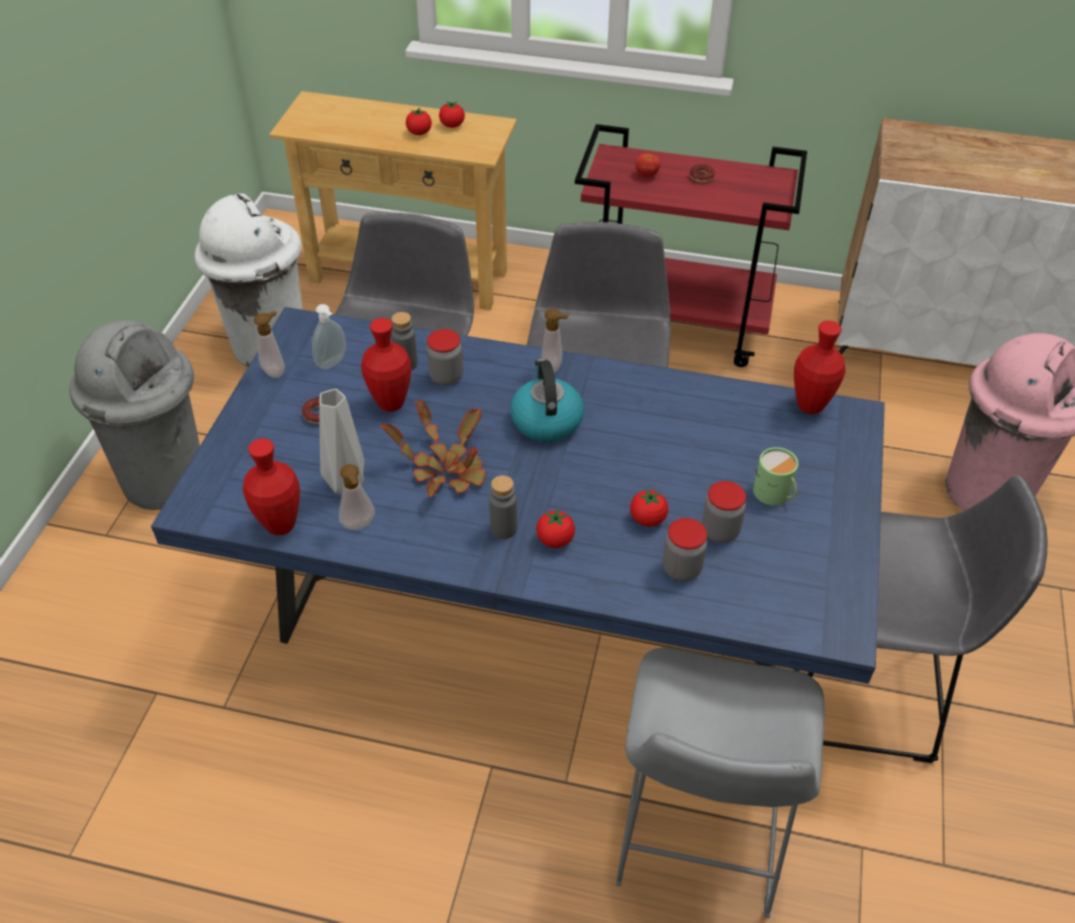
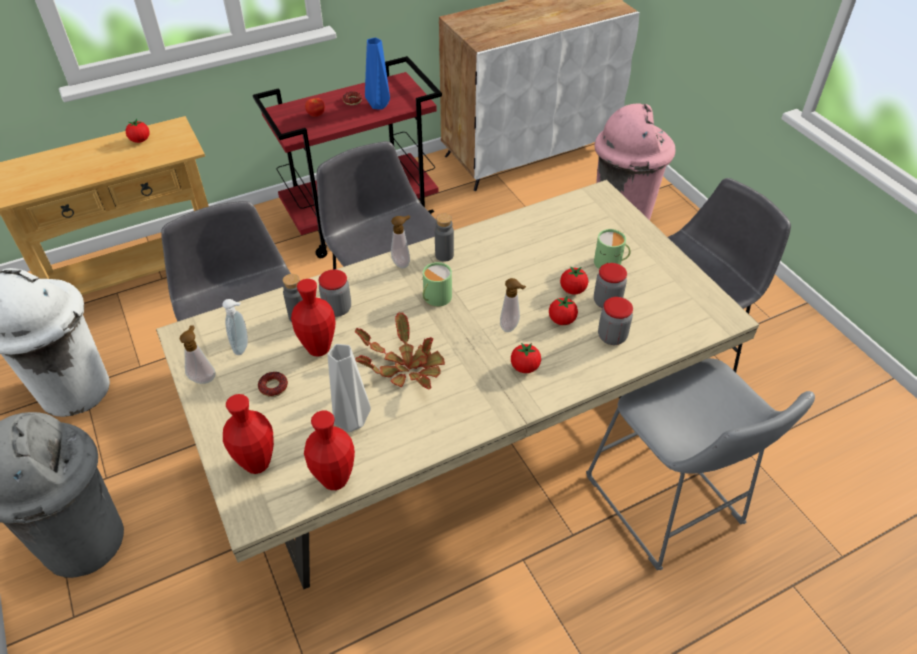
camera: 40 degrees left, 0 degrees up
(359, 526) = (392, 442): soap dispenser -> soap dispenser (511, 327)
(419, 133) = (119, 156): tomato -> tomato (572, 290)
(503, 529) = (486, 381): grey bottle -> grey bottle (444, 255)
(538, 618) = (459, 449): blue dining table -> beige dining table
(546, 420) = (435, 298): kettle -> green mug
(724, 193) = (378, 105): none -> blue vase
(810, 406) = (573, 203): red vase -> red vase (257, 464)

